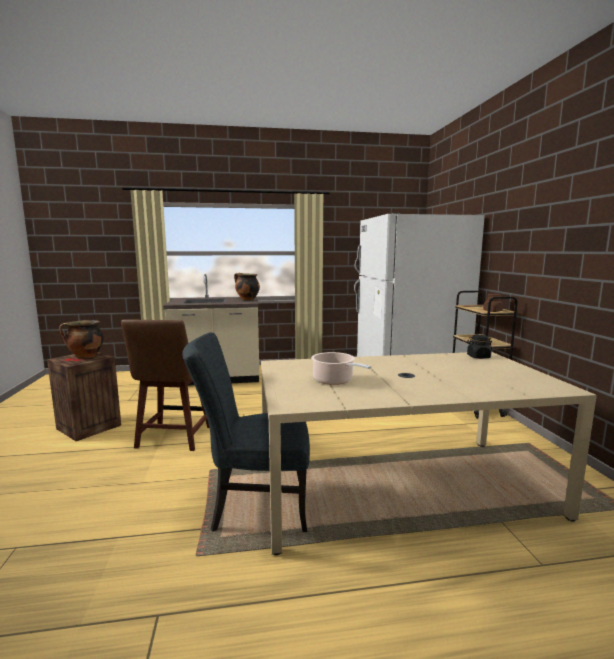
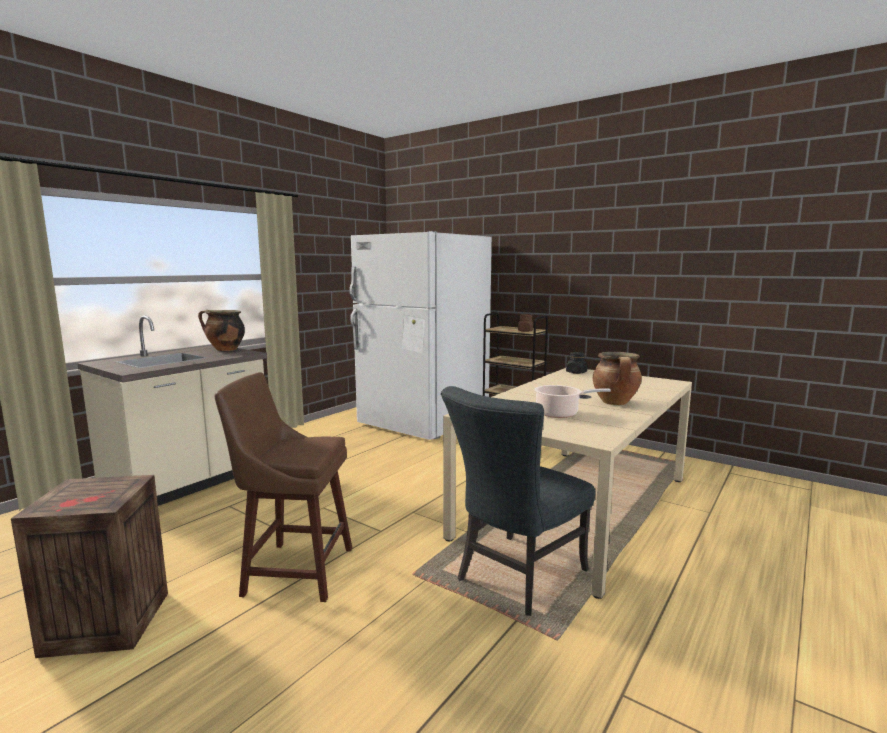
camera: 45 degrees left, 0 degrees up
(85, 357) = (92, 490): cooking pot -> cooking pot (615, 403)
(173, 438) = (293, 569): brown chair -> brown chair turned 135 degrees clockwise

